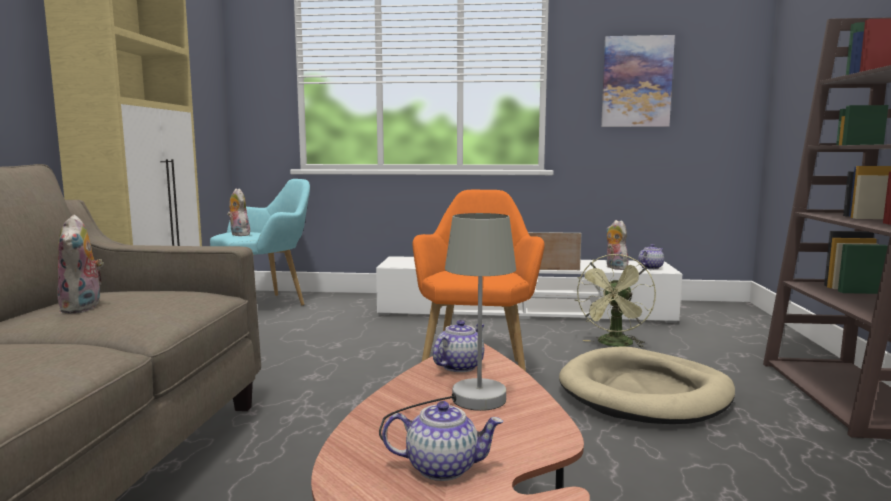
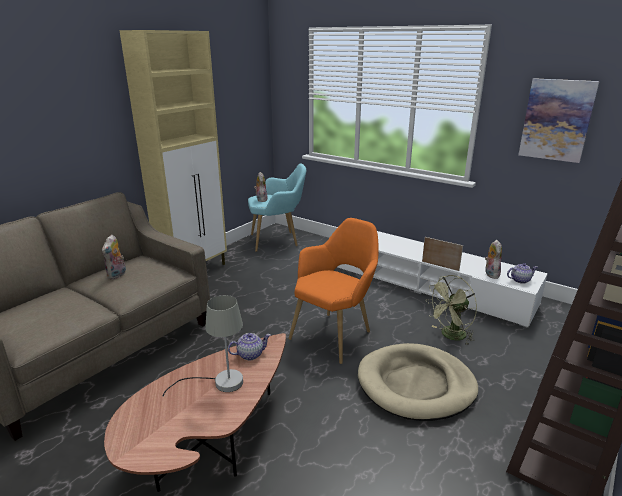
camera: 30 degrees right, 15 degrees up
(443, 467) = (166, 419): teapot -> none

